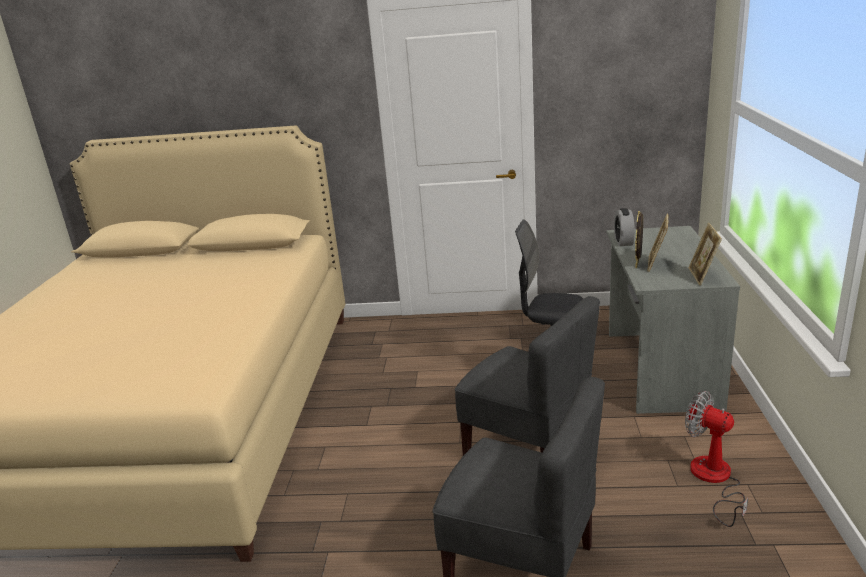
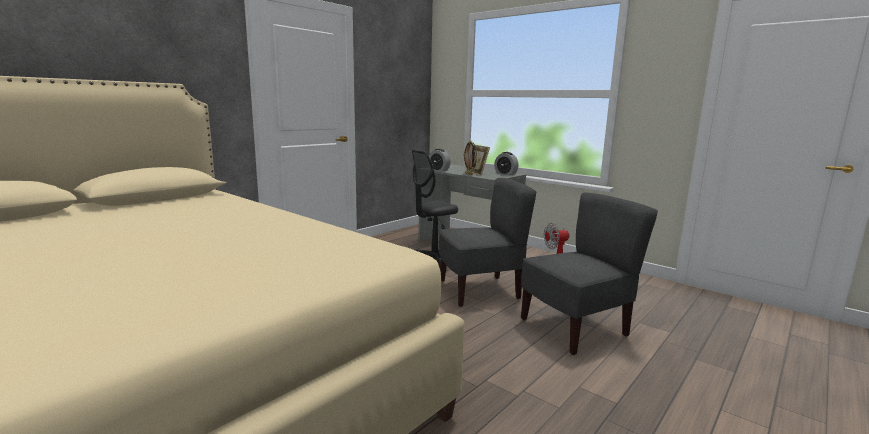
camera: 55 degrees left, 10 degrees down
(702, 276) = (505, 173): picture frame -> alarm clock

